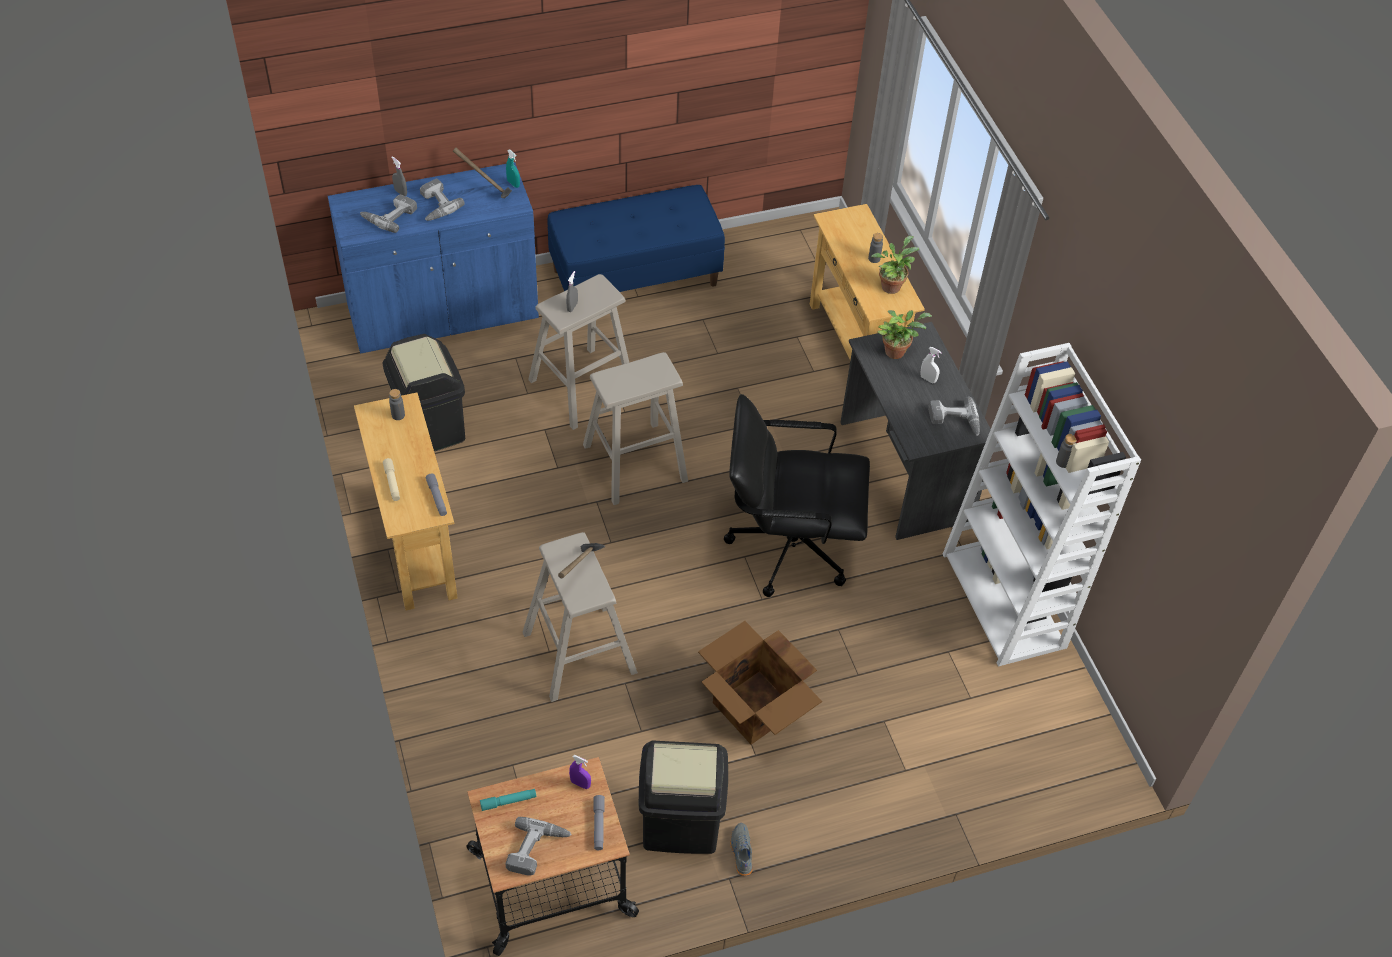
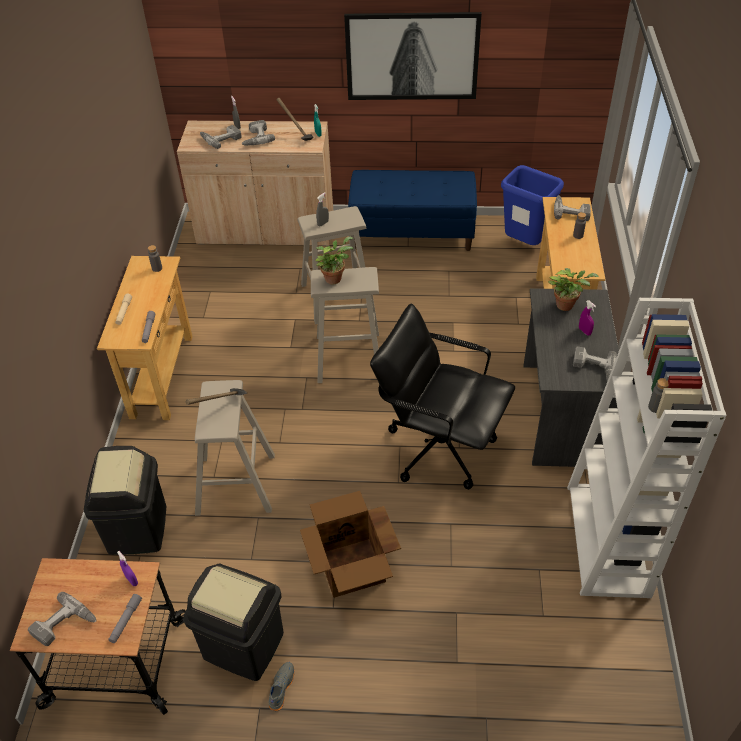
camera: 25 degrees right, 5 degrees down
(429, 428) = (215, 300): black trash can -> black trash can (137, 529)
(443, 313) = (266, 230): blue cabinet -> beige cabinet
(508, 801) = (67, 577): turquoise flashlight -> none
(621, 67) = (412, 56): none -> picture
(779, 263) = (525, 245): none -> blue trash can
(853, 227) = (571, 211): none -> power drill
(891, 285) = (584, 256): potted plant -> potted plant (334, 277)
(928, 379) = (584, 331): white spray bottle -> purple spray bottle

